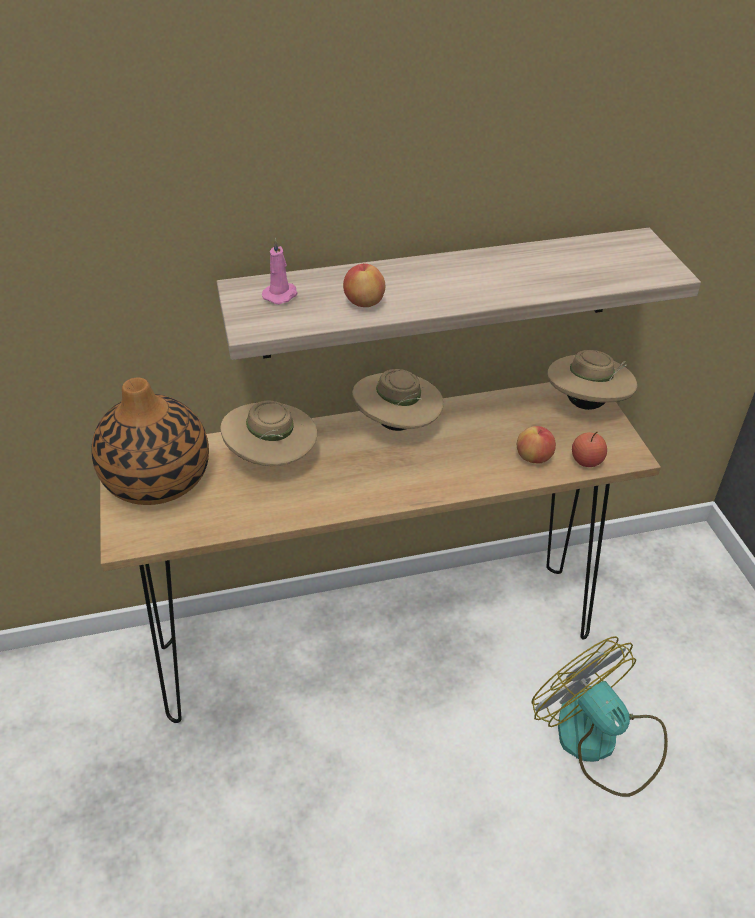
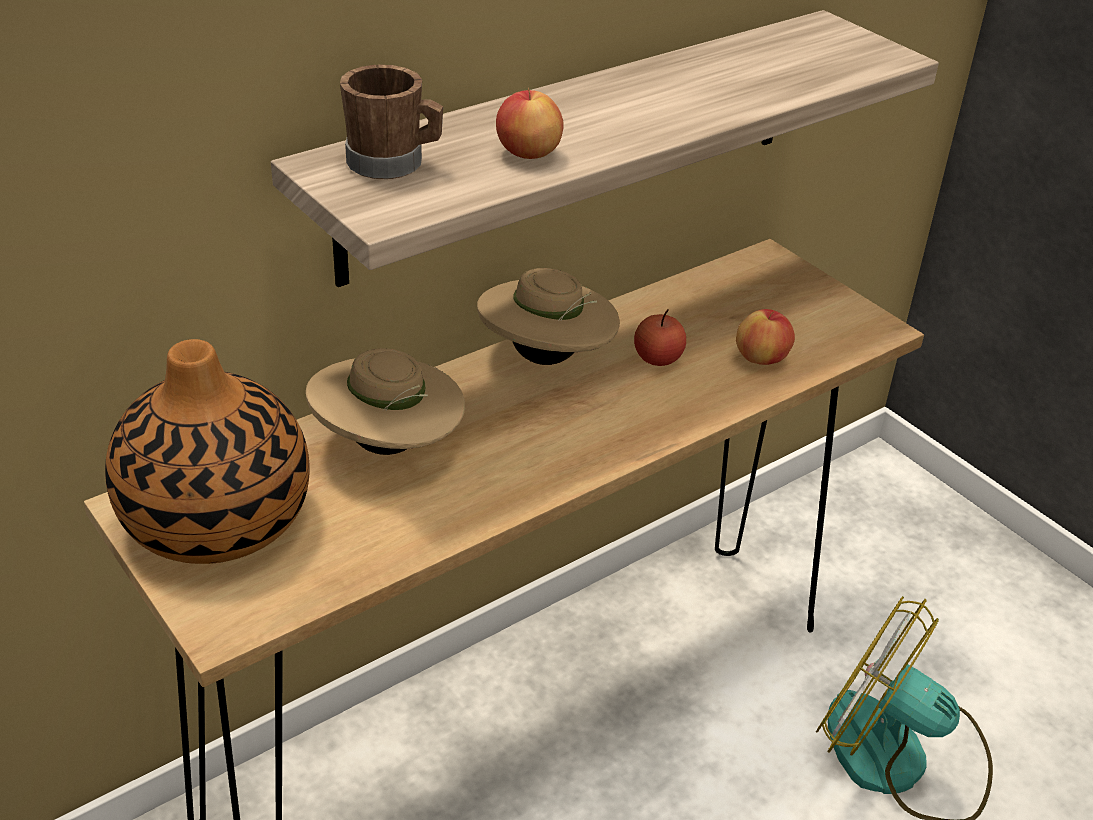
camera: 25 degrees left, 5 degrees down
(281, 295) = (393, 163): pink candle -> brown mug
(586, 404) = (782, 277): beige hat -> none
(586, 461) = (830, 347): apple -> apple (658, 359)

